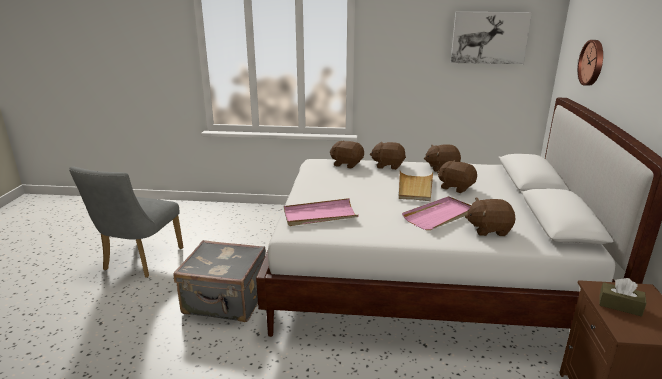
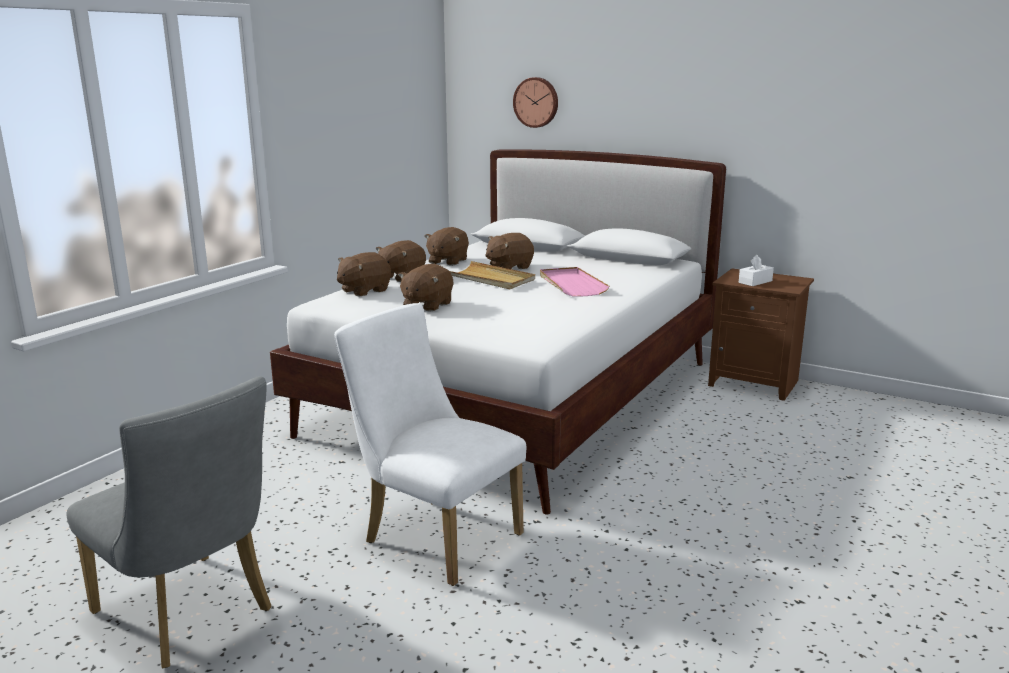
camera: 65 degrees left, 5 degrees down
(226, 301) = (434, 535): grey suitcase -> white chair
(320, 215) = (510, 325): pink tray -> none
(488, 229) = (619, 277): brown plush toy -> brown plush toy (427, 305)
(489, 37) = (393, 89): picture -> none
(620, 305) = (755, 282): brown tissue box -> white tissue box

